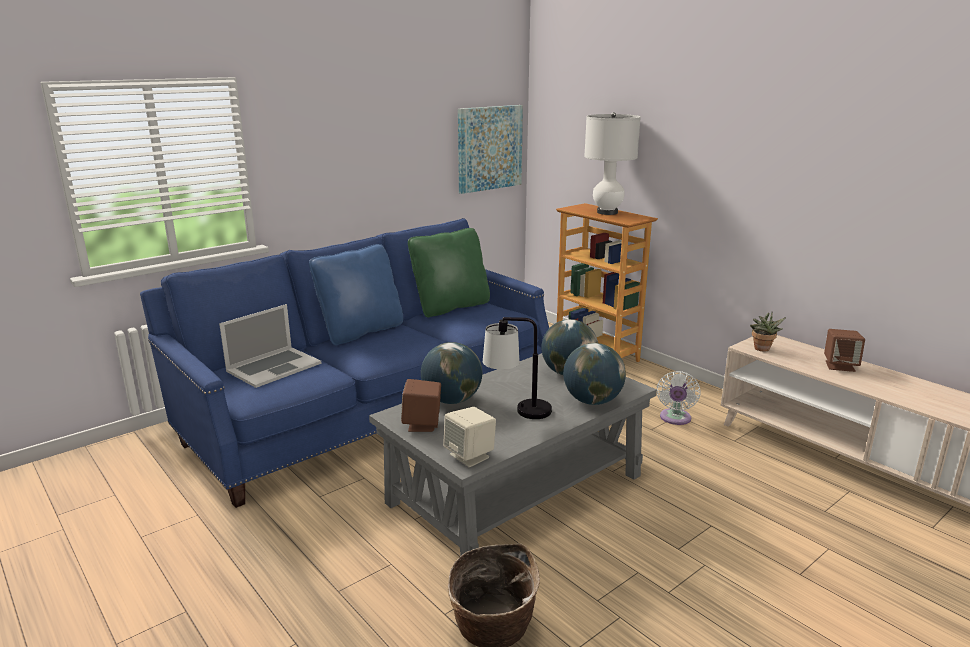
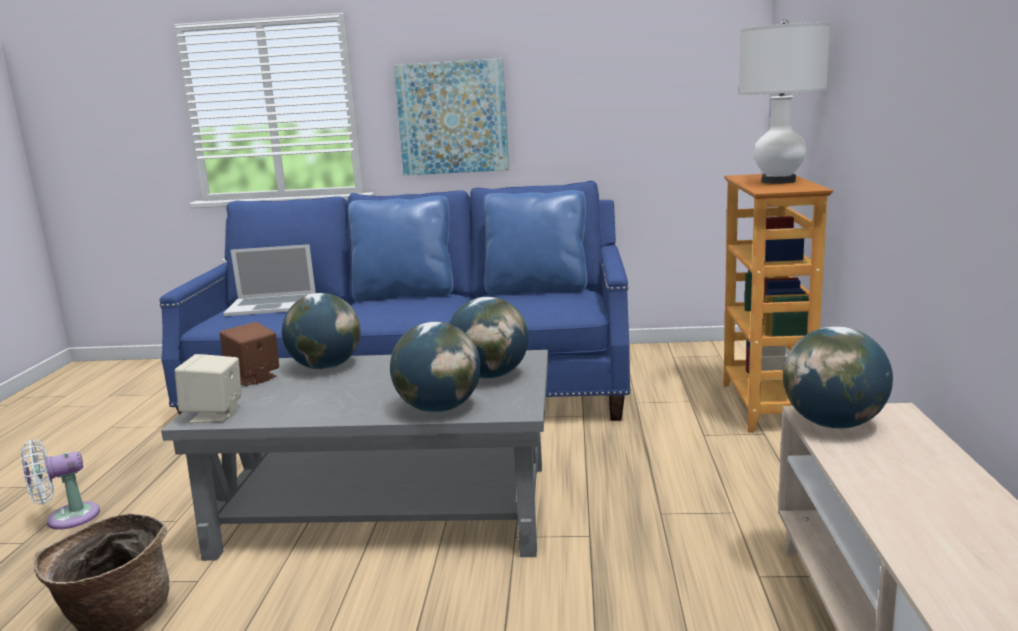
camera: 45 degrees right, 5 degrees down
(451, 307) = (536, 289): green pillow -> blue pillow
(489, 148) = (693, 96): picture -> picture (452, 117)
(517, 412) = (346, 394): table lamp -> none
(675, 419) = (721, 514): white fan -> white fan (67, 518)
(762, 349) = (833, 423): potted plant -> globe
(840, 366) = (931, 487): brown speaker -> none

